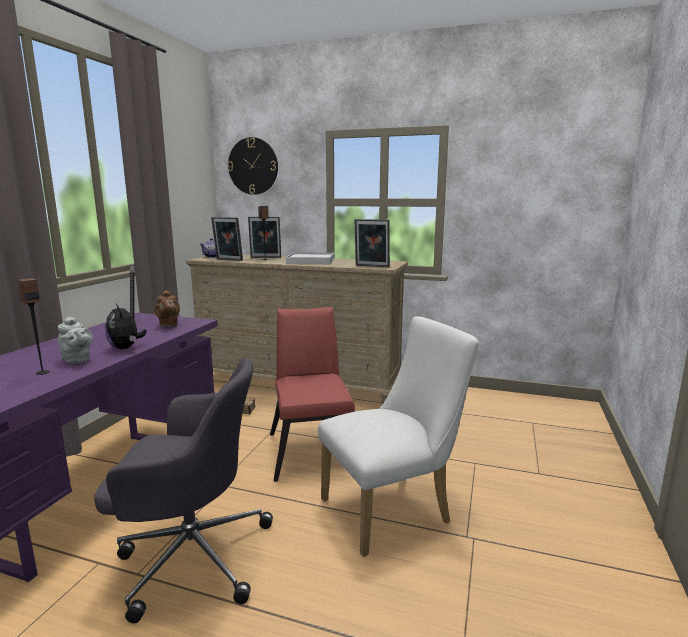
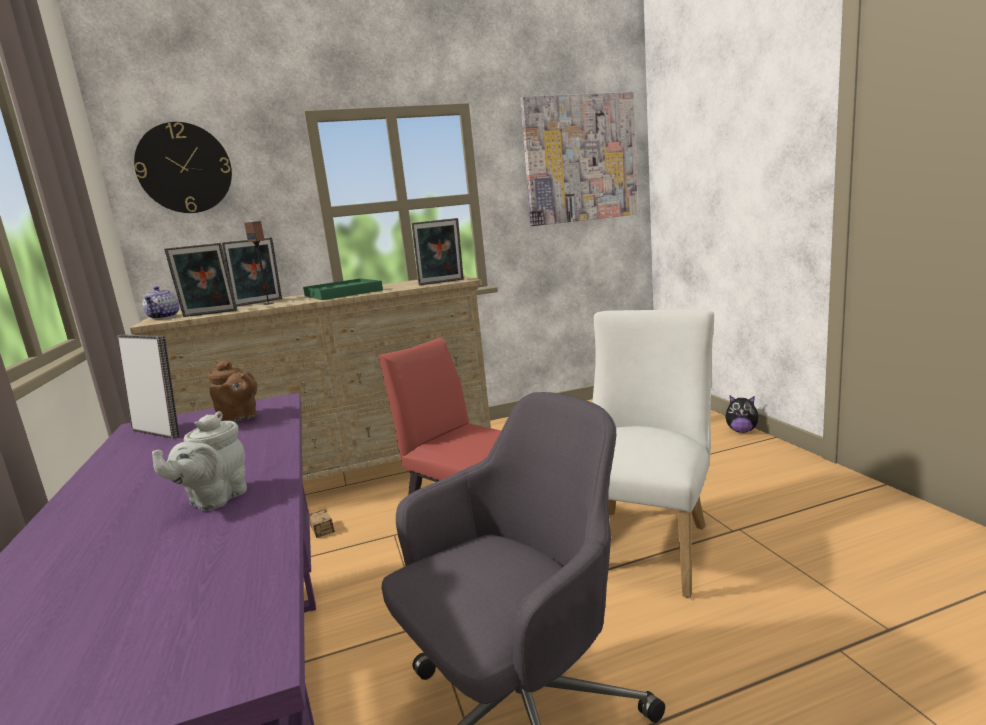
camera: 35 degrees left, 0 degrees up
(42, 372) = (197, 535): speaker -> none
(77, 360) = (215, 499): grey teapot -> grey teapot turned 105 degrees clockwise
(126, 348) = (256, 458): plush toy -> plush toy (741, 431)
(311, 261) = (343, 293): white tray -> green tray
(549, 176) = (580, 159): none -> picture

